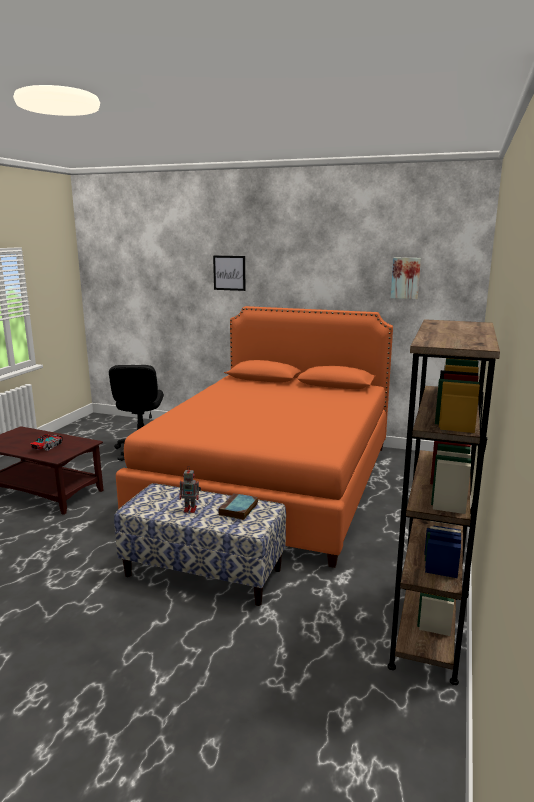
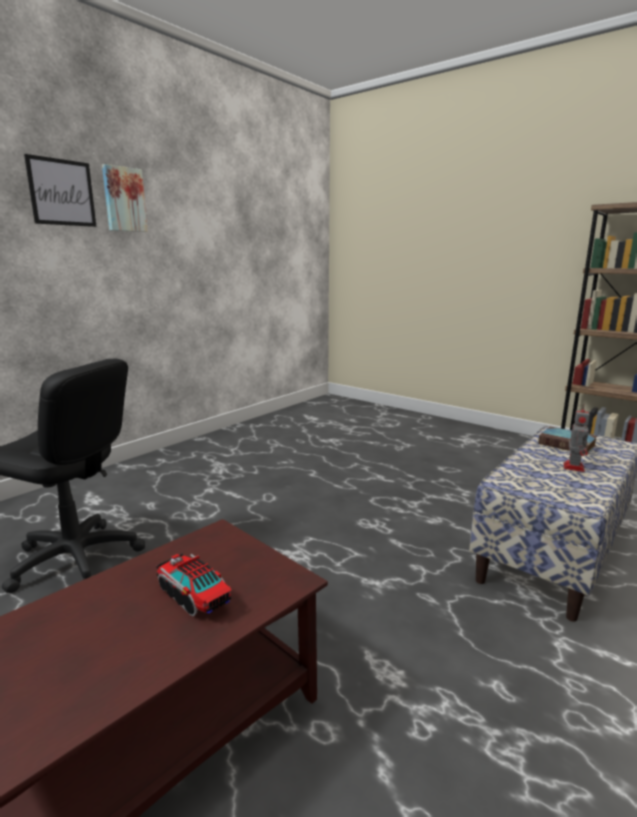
camera: 70 degrees left, 0 degrees up
(273, 482) = (319, 473): orange bed -> none
(405, 278) = (277, 214): picture -> picture (124, 199)

